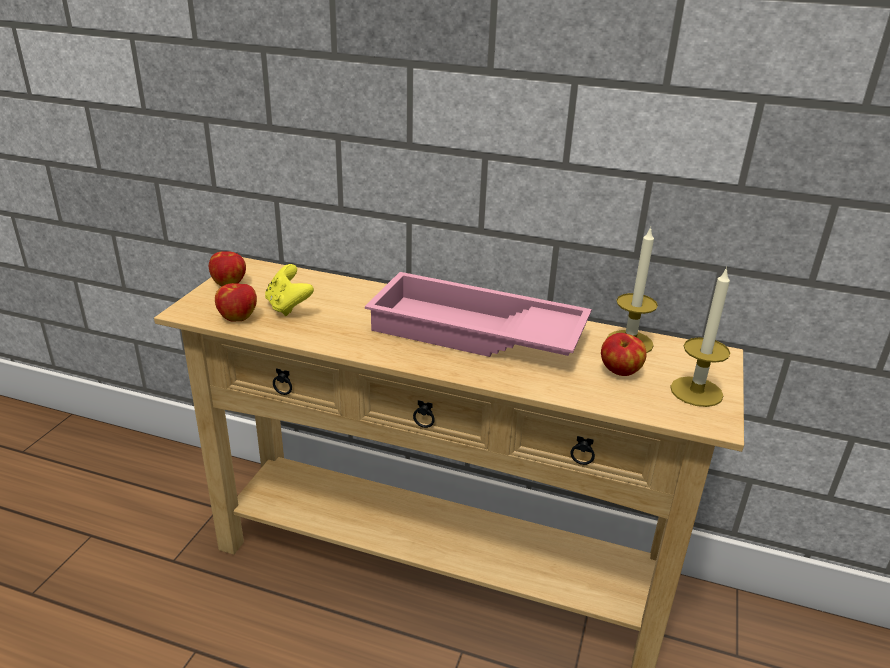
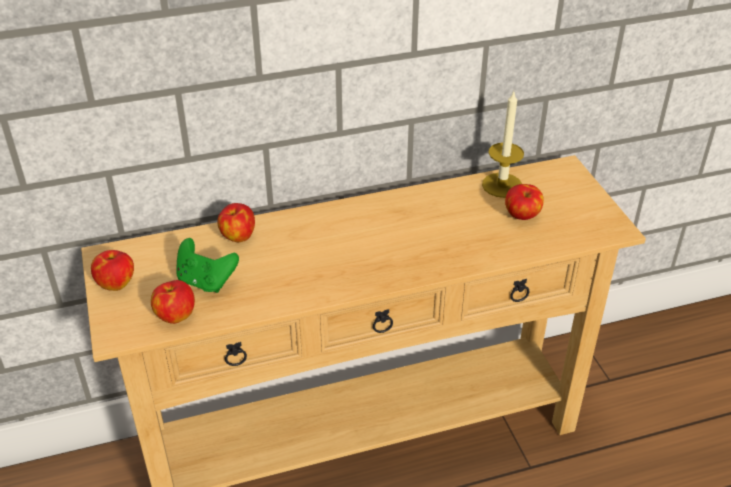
camera: 35 degrees left, 10 degrees up
(288, 307) = (206, 281): yellow game controller -> green game controller
(350, 290) = (238, 236): none -> apple
(474, 334) = (388, 232): pink tray -> none
(696, 391) = (582, 208): candle -> none

